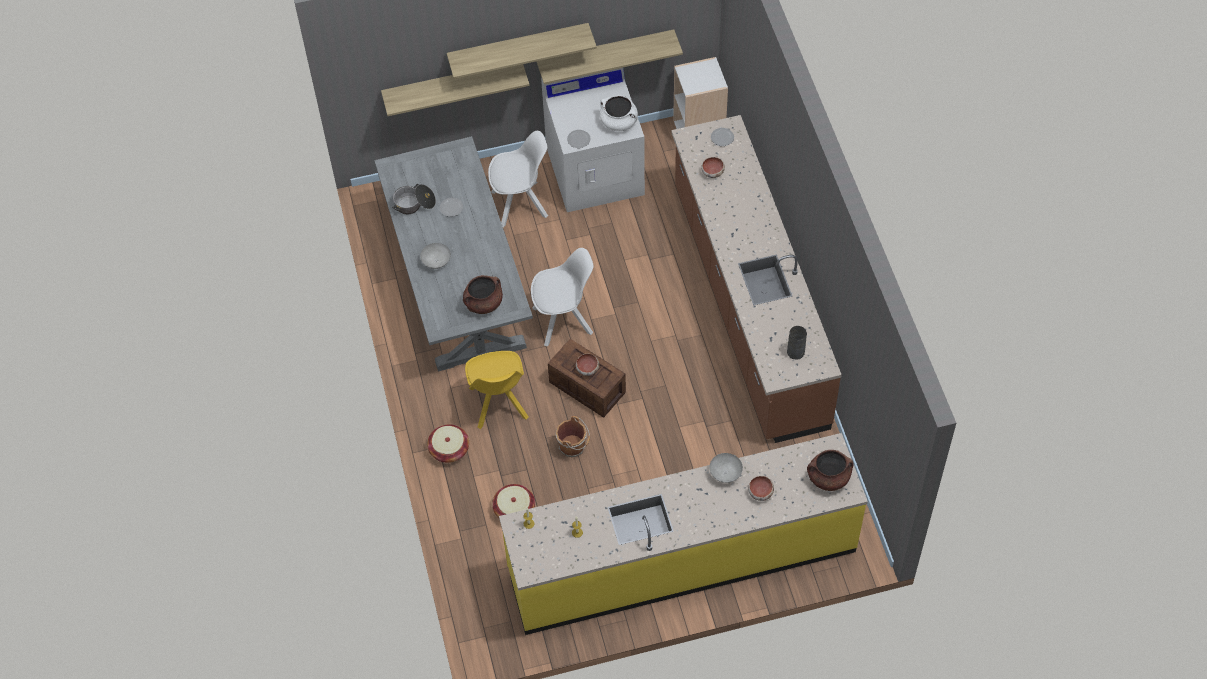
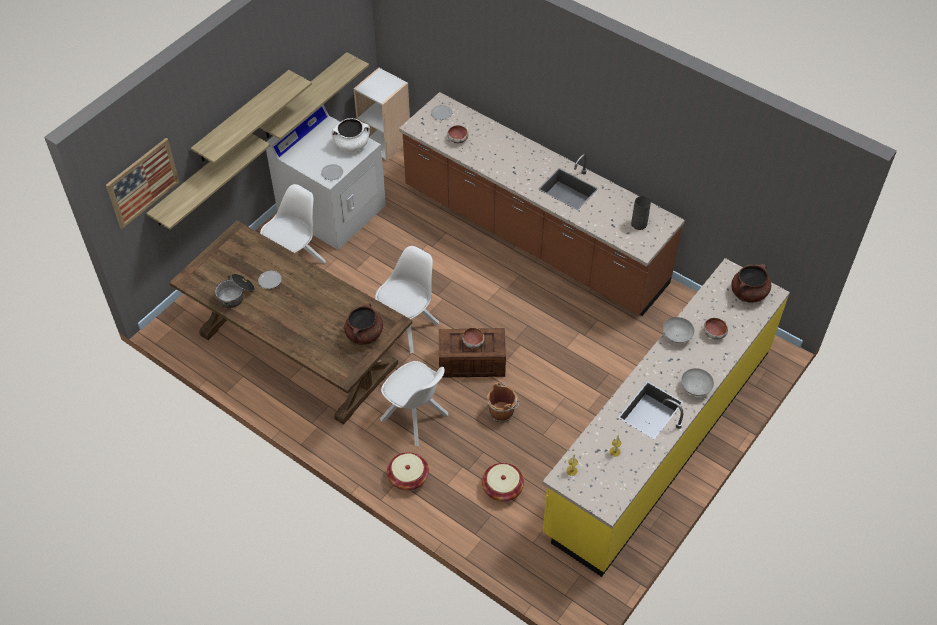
camera: 40 degrees left, 5 degrees down
(382, 64) = (143, 183): none -> picture
(436, 261) = (295, 326): grey bowl -> grey bowl (695, 388)
(457, 282) = (297, 349): grey dining table -> brown dining table
(498, 404) = (415, 418): yellow chair -> white chair

